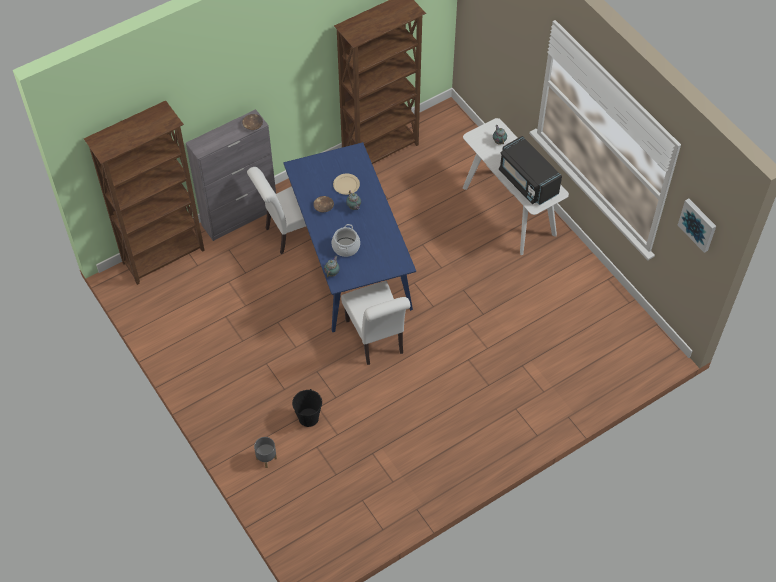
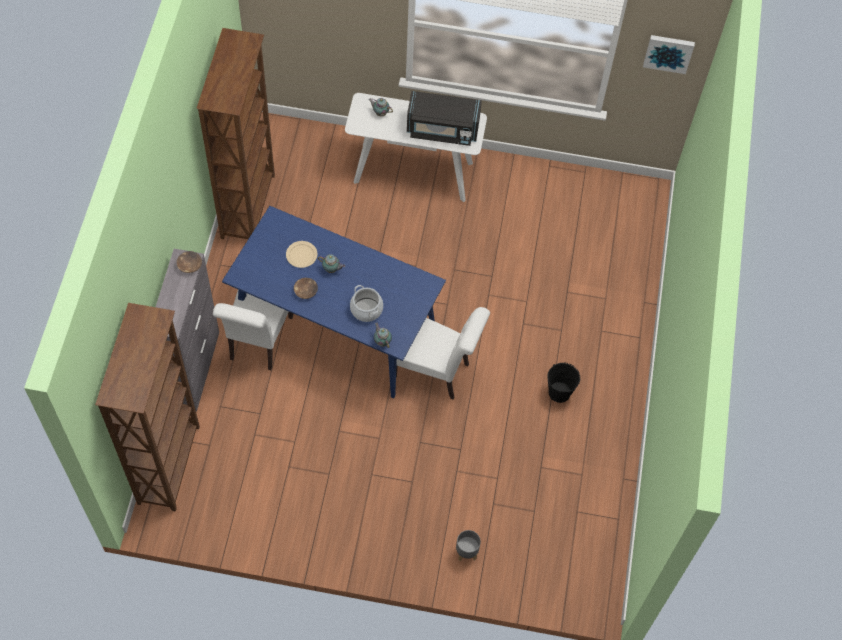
camera: 50 degrees left, 5 degrees up
(308, 417) = (459, 486): black bucket -> black bucket (559, 392)

